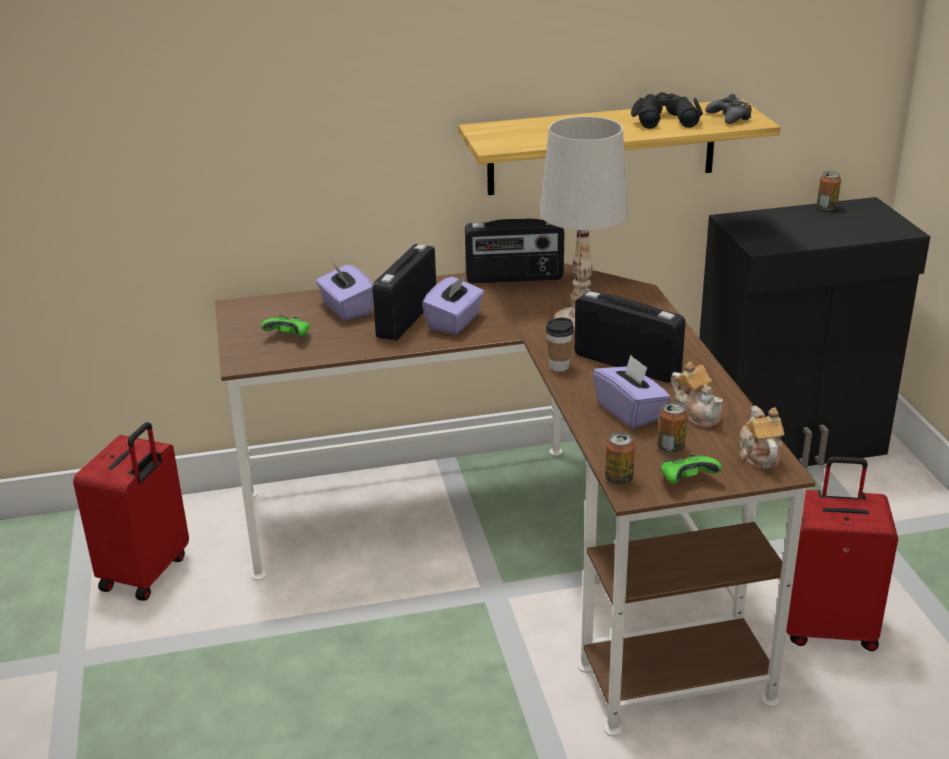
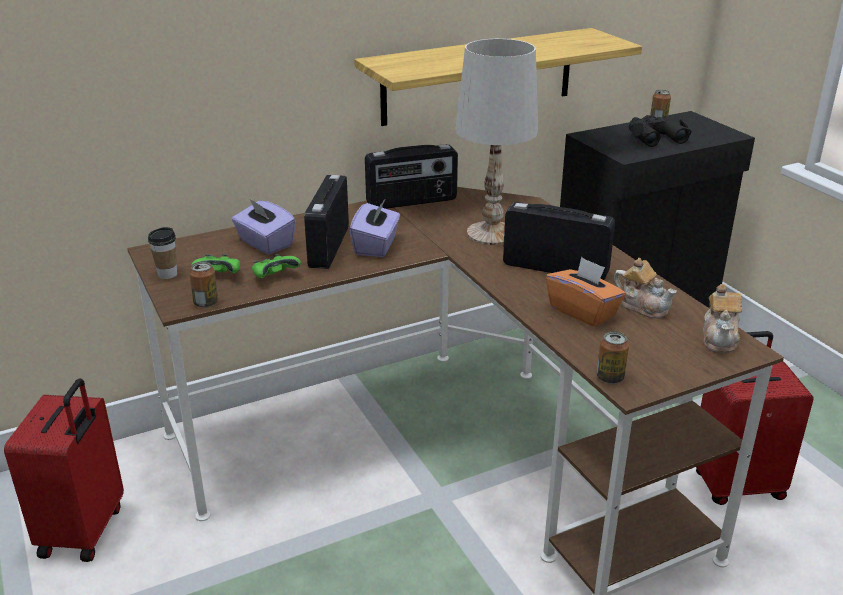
camera: 15 degrees left, 0 degrees up
(559, 366) = (495, 277): cup -> cup (167, 274)
(630, 412) = (583, 312): purple tissue box -> orange tissue box
(664, 118) = (538, 45): black binoculars -> black binoculars (654, 137)
(671, 447) = (639, 341): can -> can (206, 303)
(687, 481) = (672, 371): green game controller -> green game controller (275, 277)
(729, 117) = (594, 41): black game controller -> none
(758, 455) = (720, 338): teapot -> teapot turned 150 degrees counterclockwise

